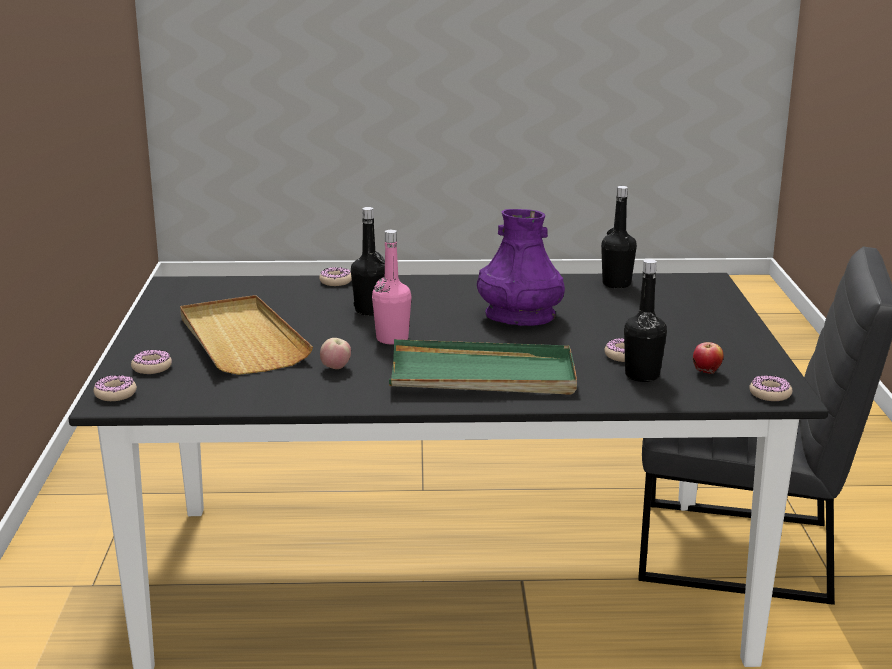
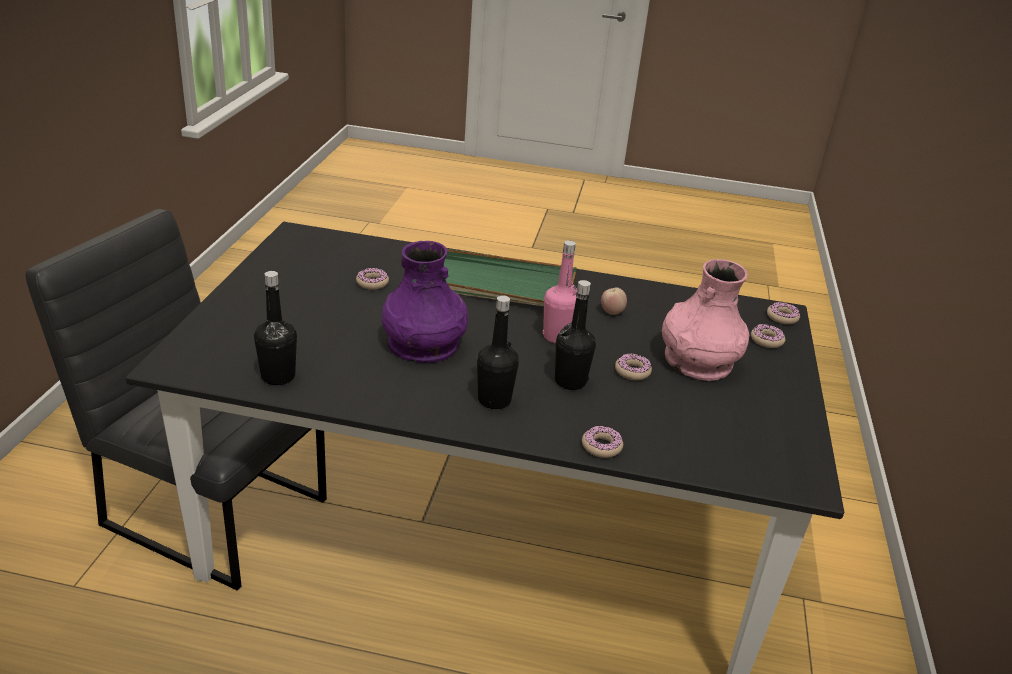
camera: 170 degrees left, 10 degrees up
(241, 340) = (698, 361): beige tray -> pink vase
(642, 375) = (377, 263): black bottle -> black bottle (494, 400)
(706, 372) = (327, 257): apple -> none
(770, 394) = (305, 235): donut -> donut (632, 371)

